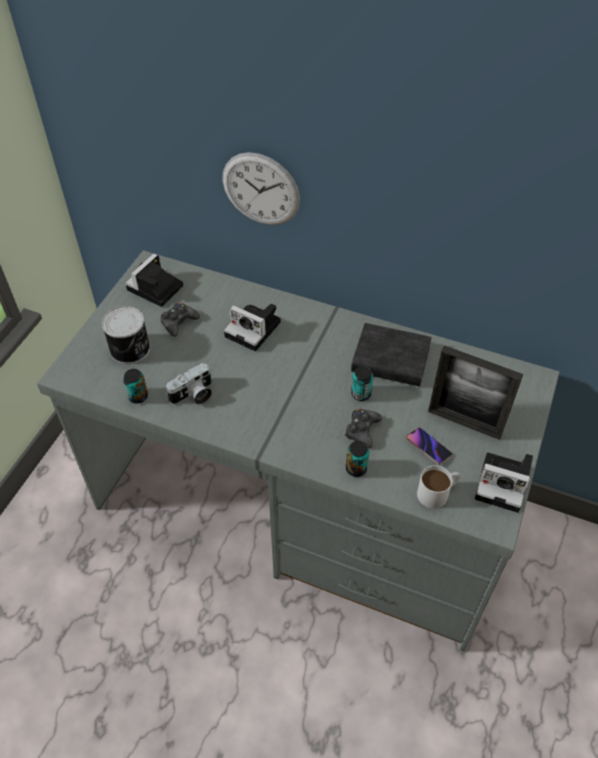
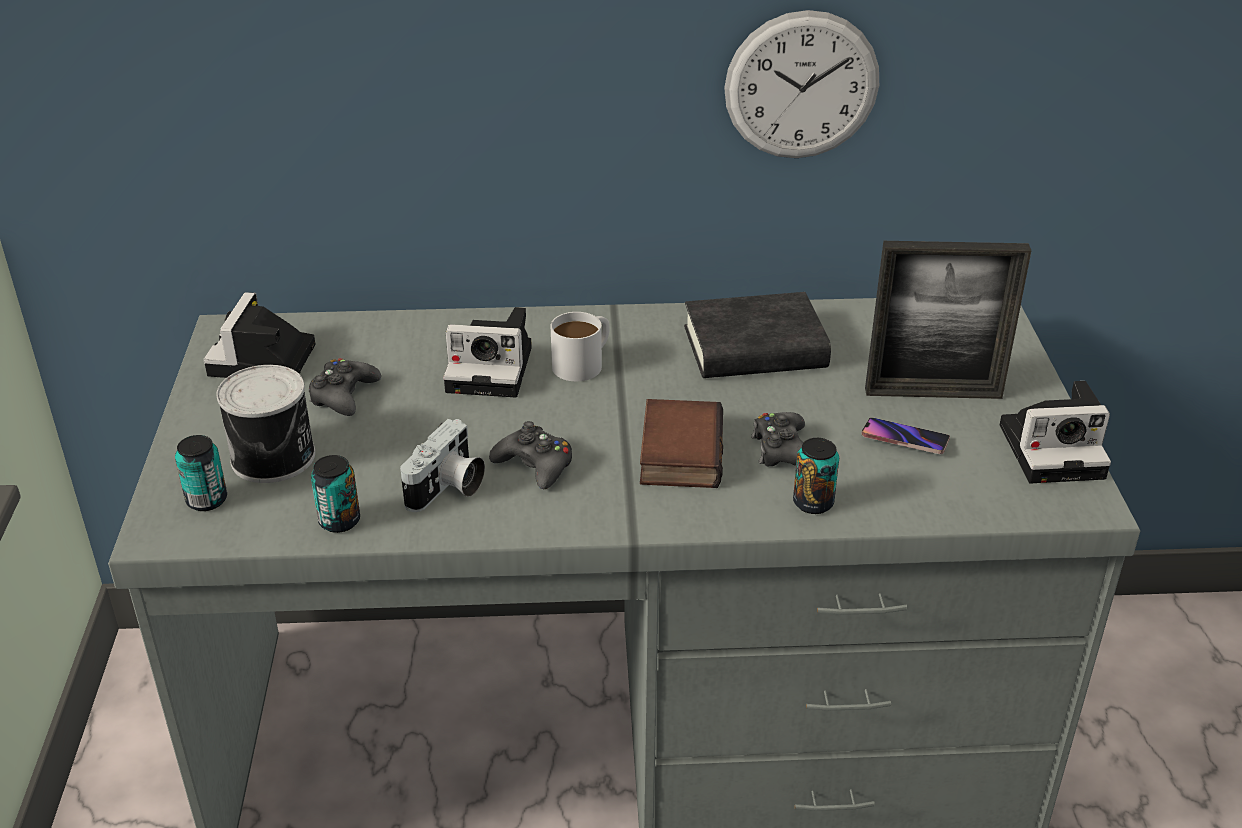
camera: 25 degrees left, 15 degrees down
(240, 396) = (535, 465): none -> black game controller
(260, 189) = (445, 105): wall clock -> wall clock (801, 86)
(311, 413) = (678, 452): none -> book
(361, 394) = (742, 403): can -> can (207, 500)
(438, 492) = (967, 492): white mug -> white mug (584, 362)

